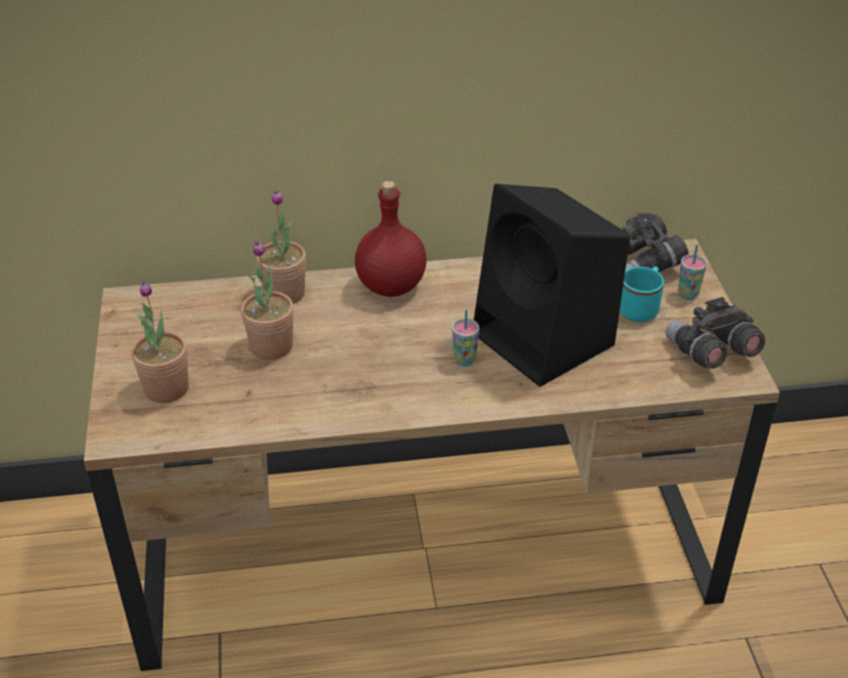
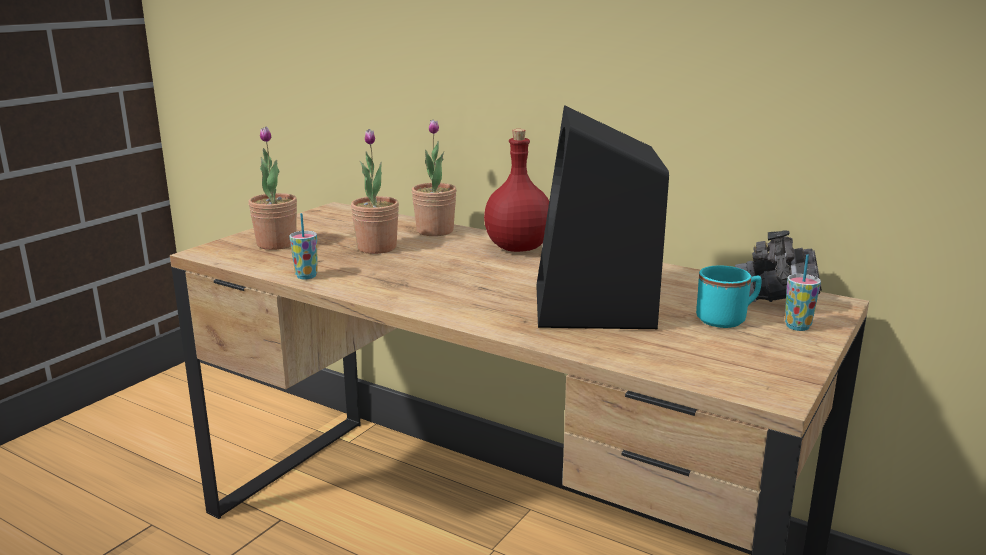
camera: 40 degrees right, 20 degrees down
(464, 360) = (501, 295): cup -> cup (306, 276)
(710, 353) = (757, 367): grey binoculars -> none

